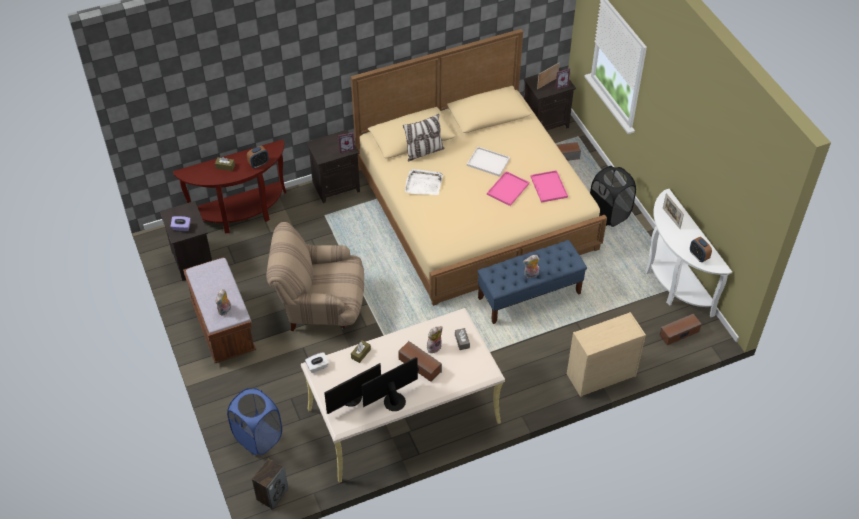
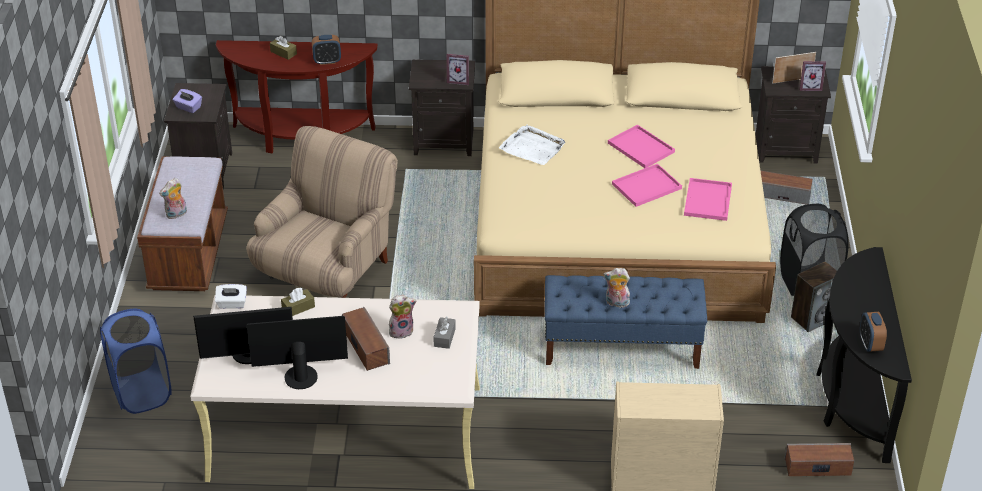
camera: 25 degrees right, 10 degrees down
(272, 494) = (112, 464): speaker -> speaker (813, 318)
(320, 306) = (327, 270): beige armchair -> beige armchair turned 90 degrees clockwise
(424, 152) = (560, 112): pillow -> none
(489, 162) = (642, 148): white tray -> pink tray
(671, 218) = (859, 285): picture frame -> none
(673, 282) = (852, 398): white console table -> black console table

